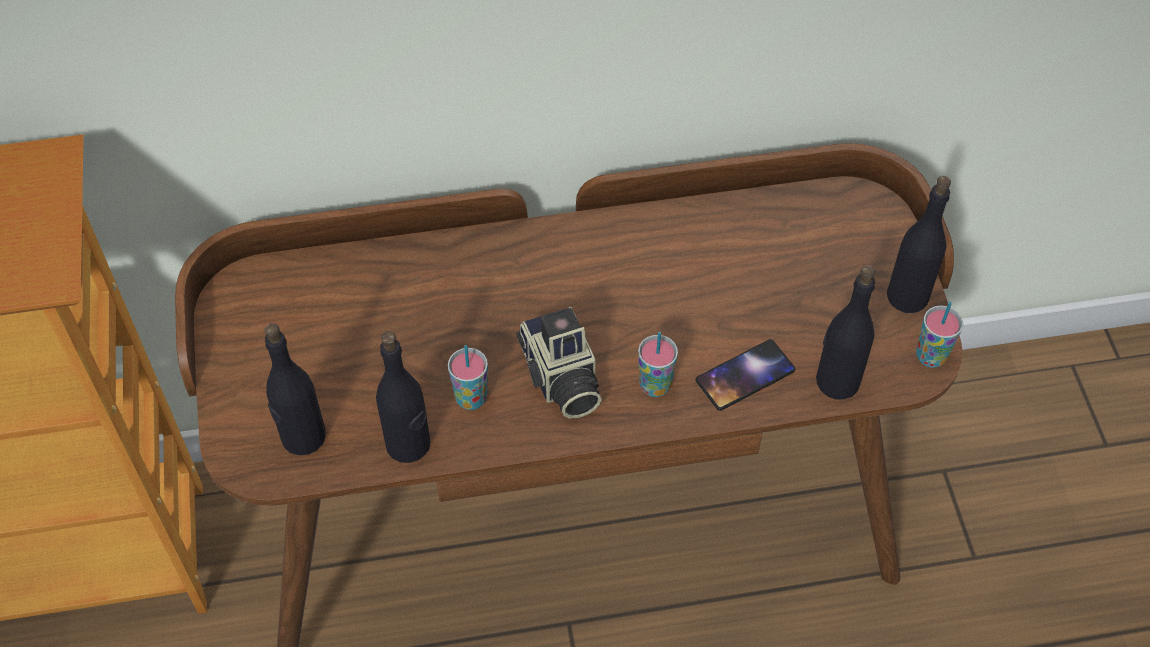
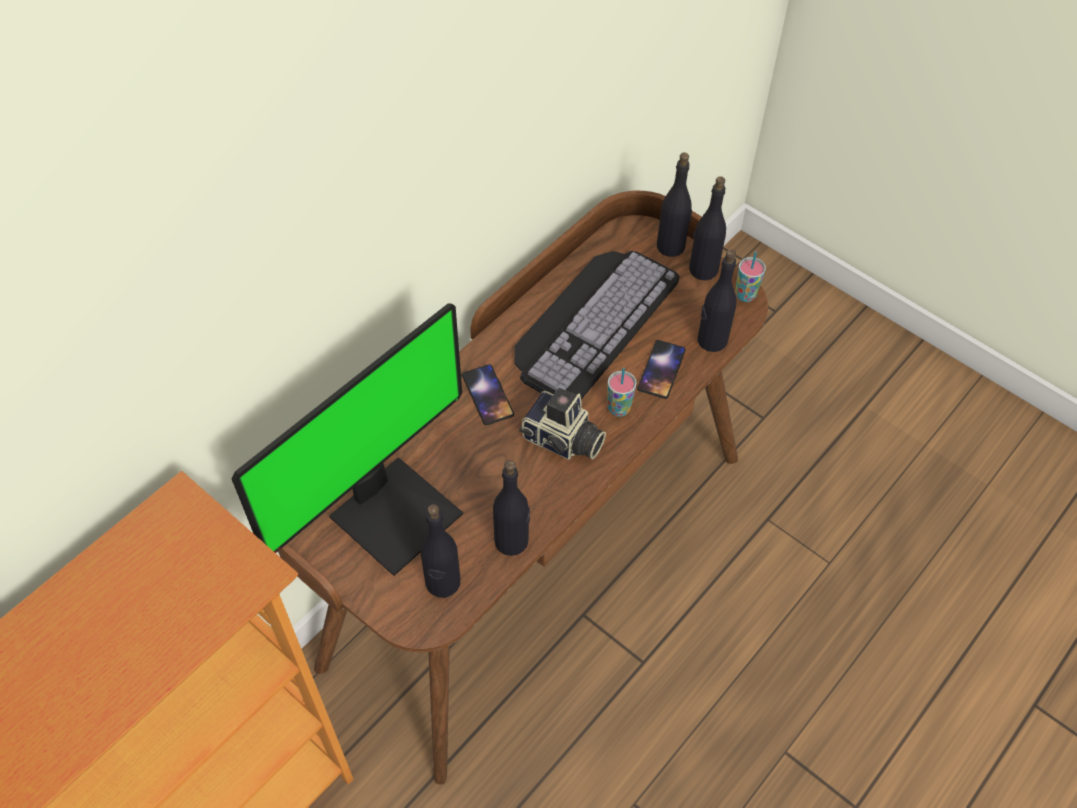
camera: 40 degrees left, 0 degrees up
(325, 334) = (393, 512): none -> monitor
(471, 398) = (522, 488): cup -> none
(530, 279) = (487, 395): none -> phone
(720, 271) = (591, 320): none -> keyboard
(894, 247) = (671, 246): none -> black bottle

